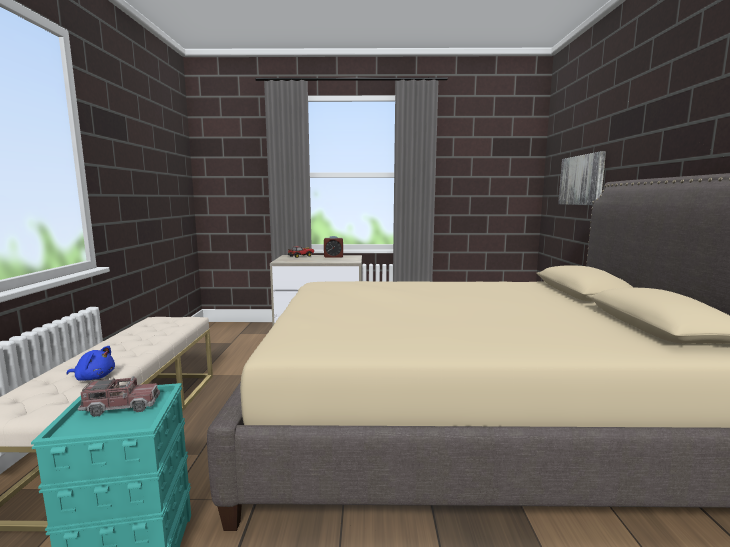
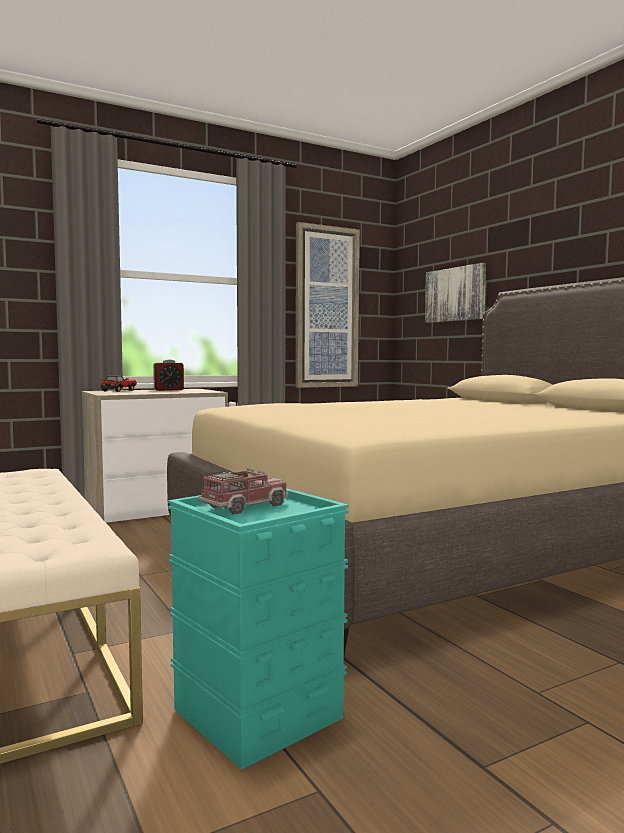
camera: 30 degrees left, 5 degrees down
(94, 377) = (60, 522): blue plush toy -> none
(475, 191) = (326, 307): none -> picture

